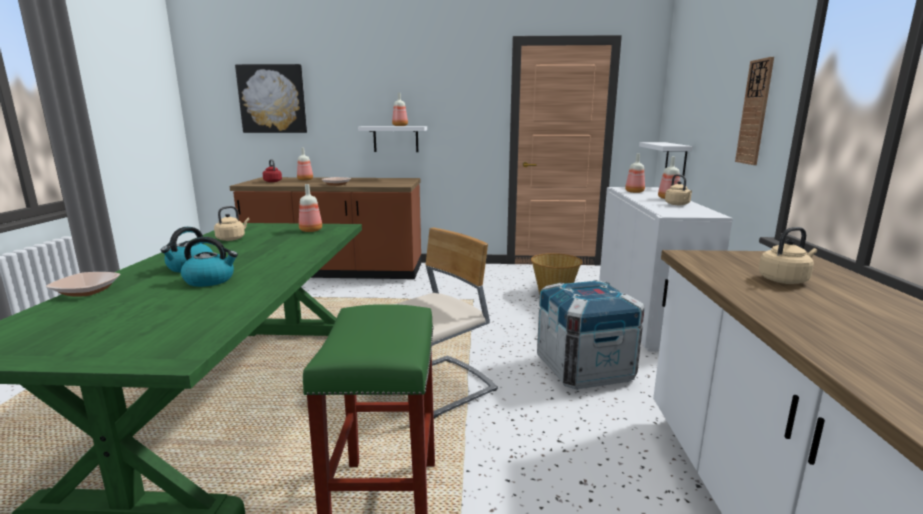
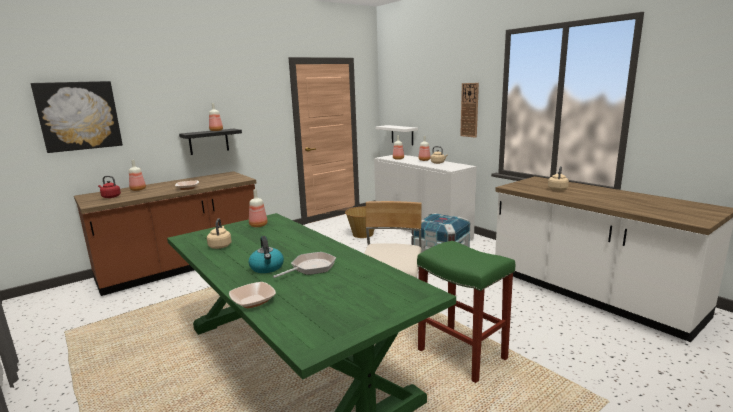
camera: 40 degrees left, 0 degrees up
(210, 280) = (311, 268): kettle -> frying pan
(395, 139) = (208, 141): white shelf -> black shelf

